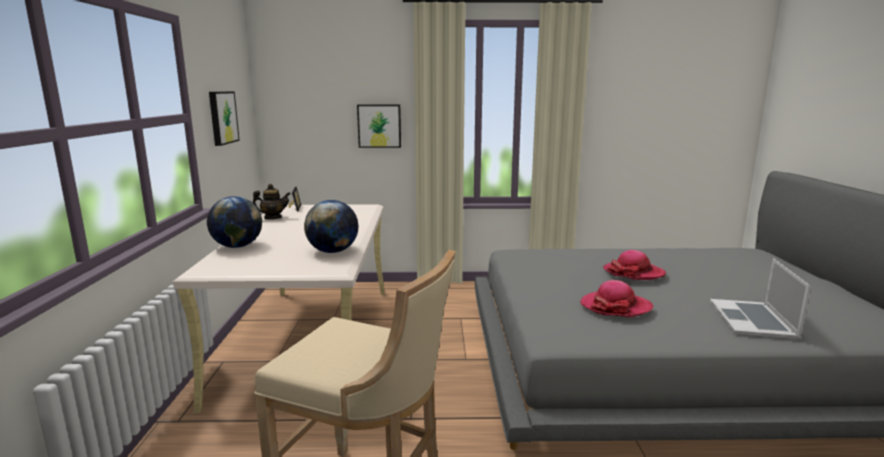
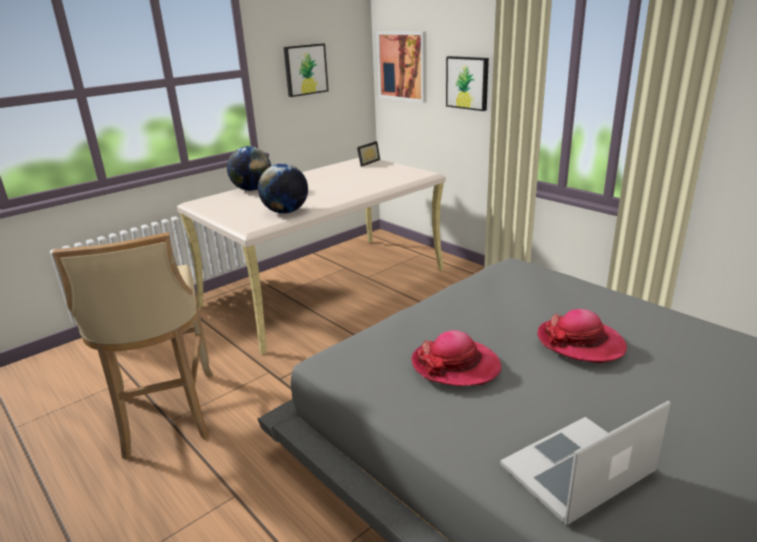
camera: 50 degrees right, 10 degrees up
(273, 218) = (330, 169): teapot -> none
(298, 115) = (403, 66): none -> picture

